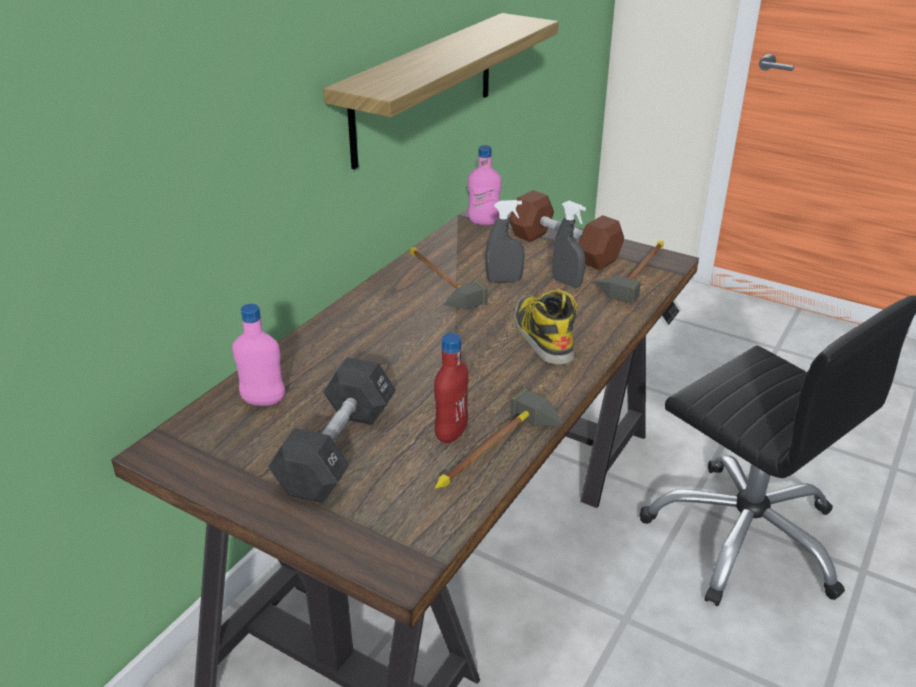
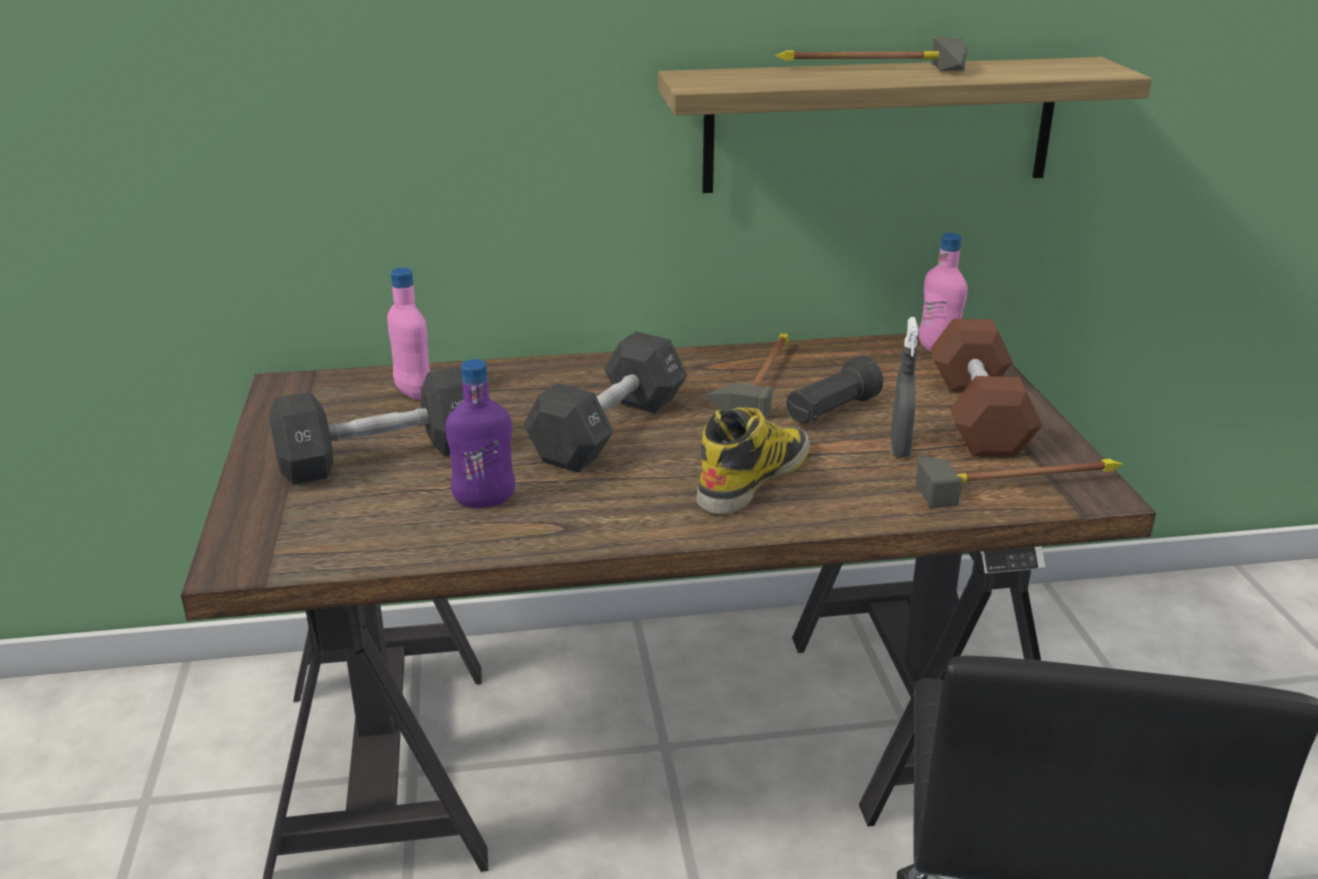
camera: 50 degrees right, 5 degrees down
(426, 353) = (609, 430): none -> black dumbbell
(451, 433) = (484, 501): red bottle -> purple bottle
(497, 456) = (477, 543): hammer -> hammer (869, 71)
(504, 281) = (831, 411): grey spray bottle -> black flashlight

